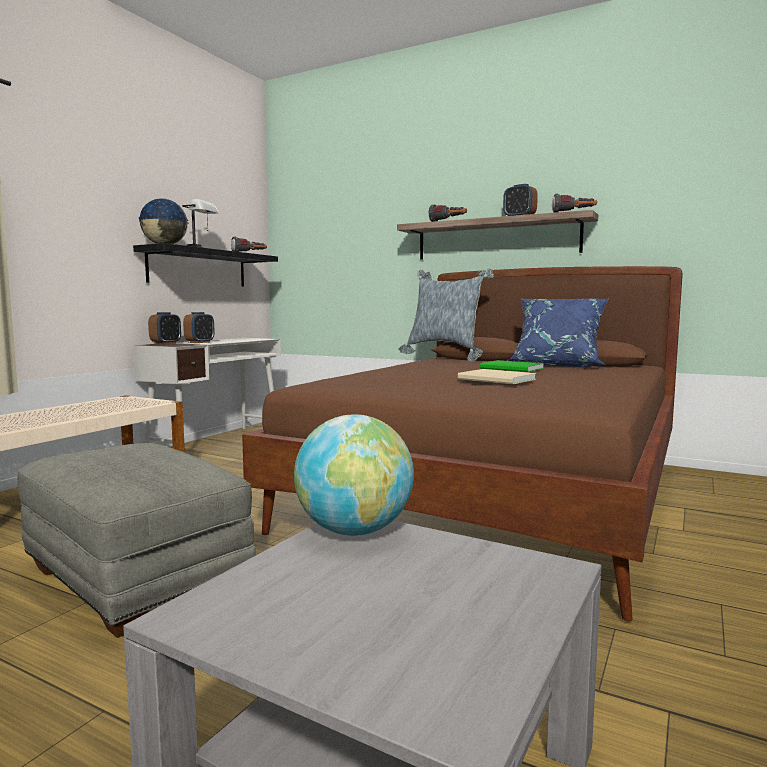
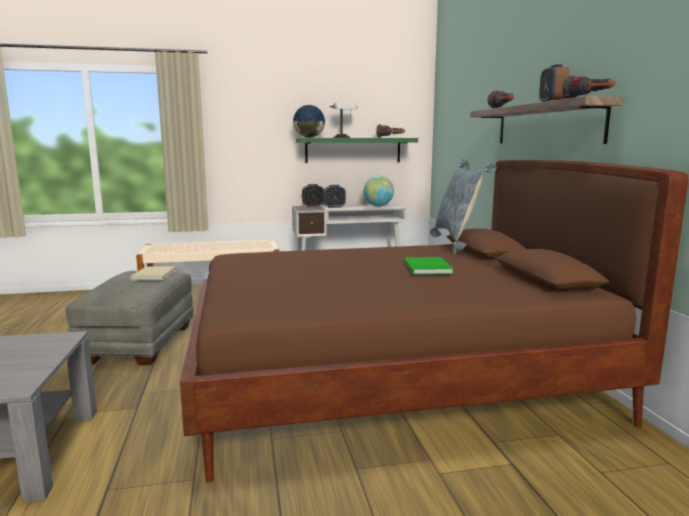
camera: 50 degrees right, 5 degrees up
(198, 268) = (353, 150): black shelf -> green shelf
(354, 531) = (53, 340): globe -> globe (378, 206)
(497, 379) = (332, 276): beige book -> beige book (152, 275)
(557, 365) = (499, 273): blue pillow -> none

